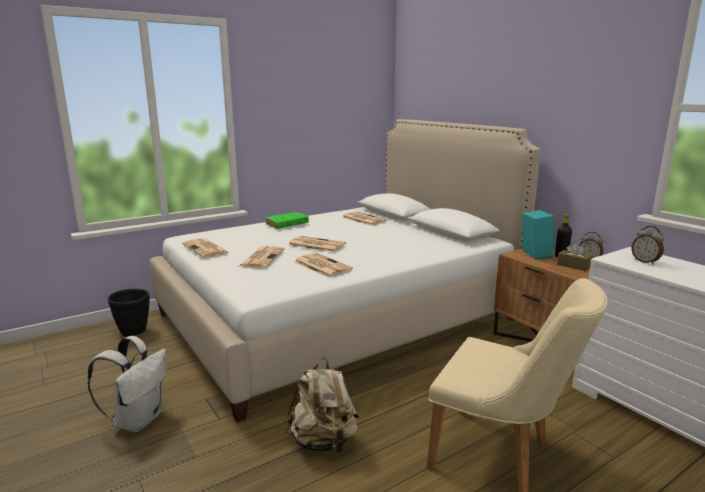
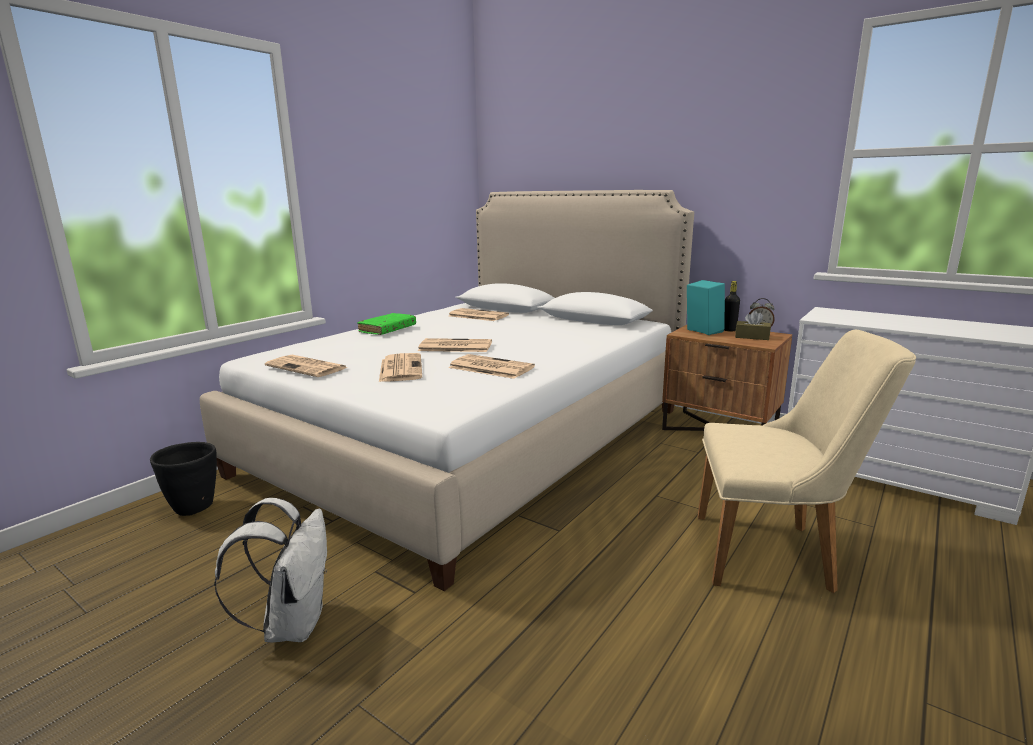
camera: 20 degrees left, 0 degrees up
(323, 442) = (574, 586): beige backpack -> none
(645, 261) = (850, 317): alarm clock -> none

